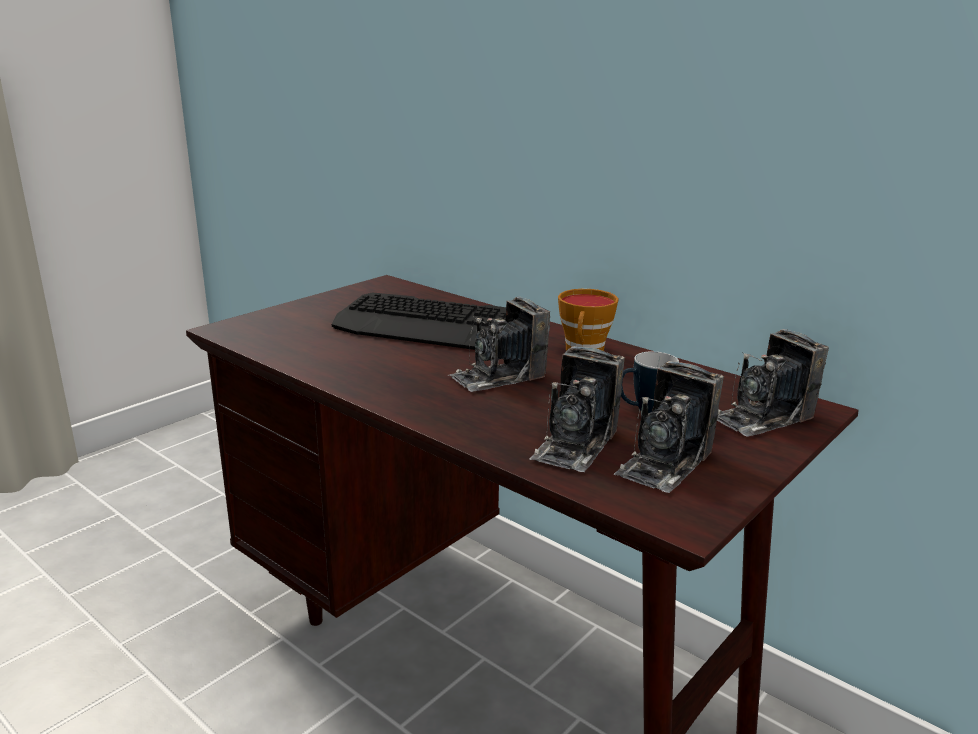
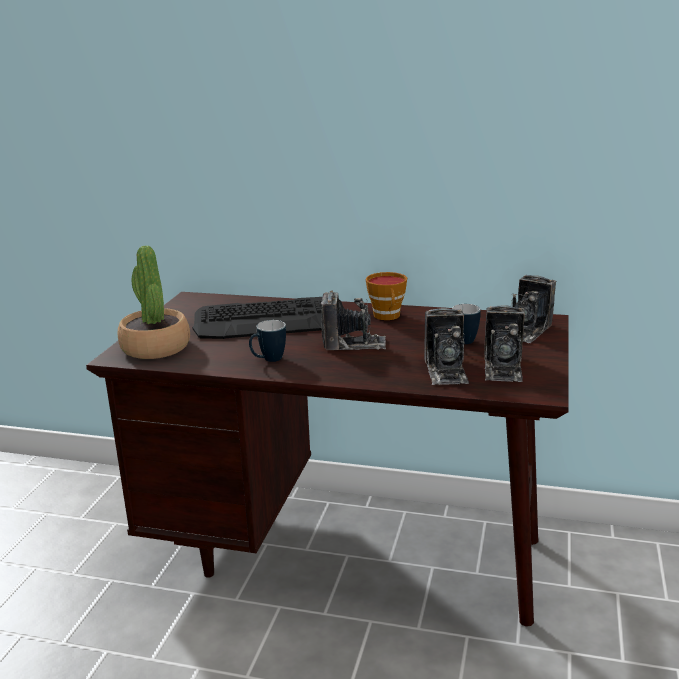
camera: 25 degrees left, 0 degrees up
(275, 328) = (155, 347): none -> potted plant
(370, 372) = (268, 360): none -> mug
(498, 376) = (354, 343): camera -> camera turned 120 degrees counterclockwise

